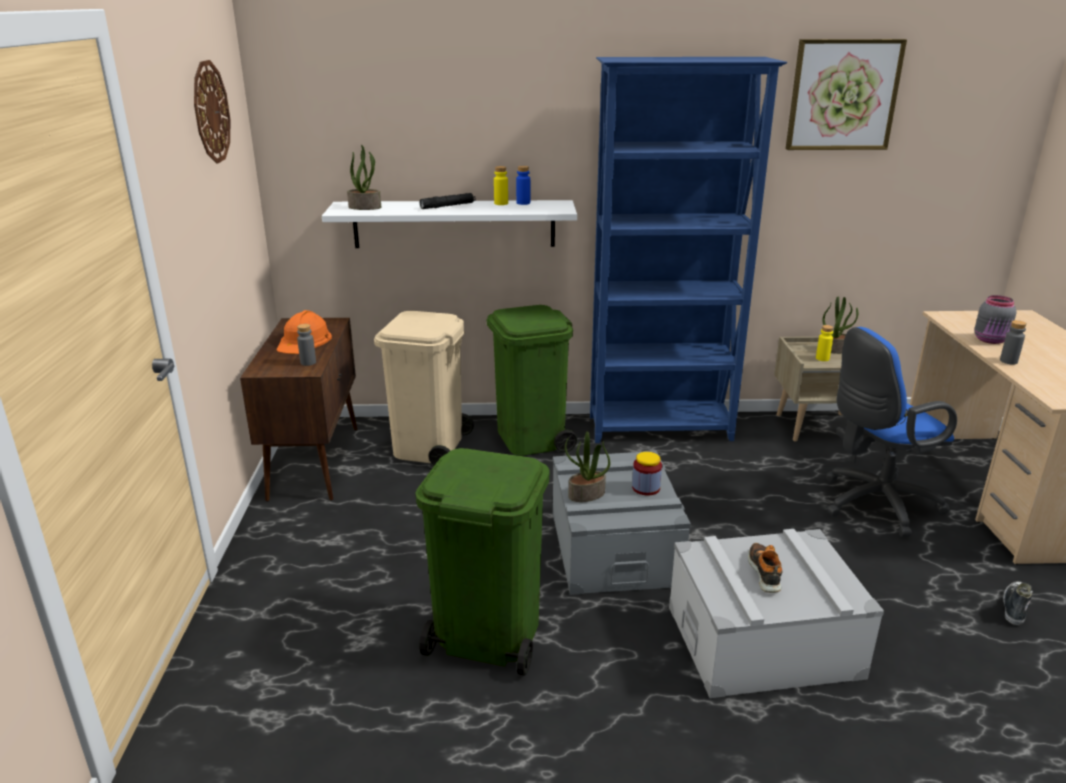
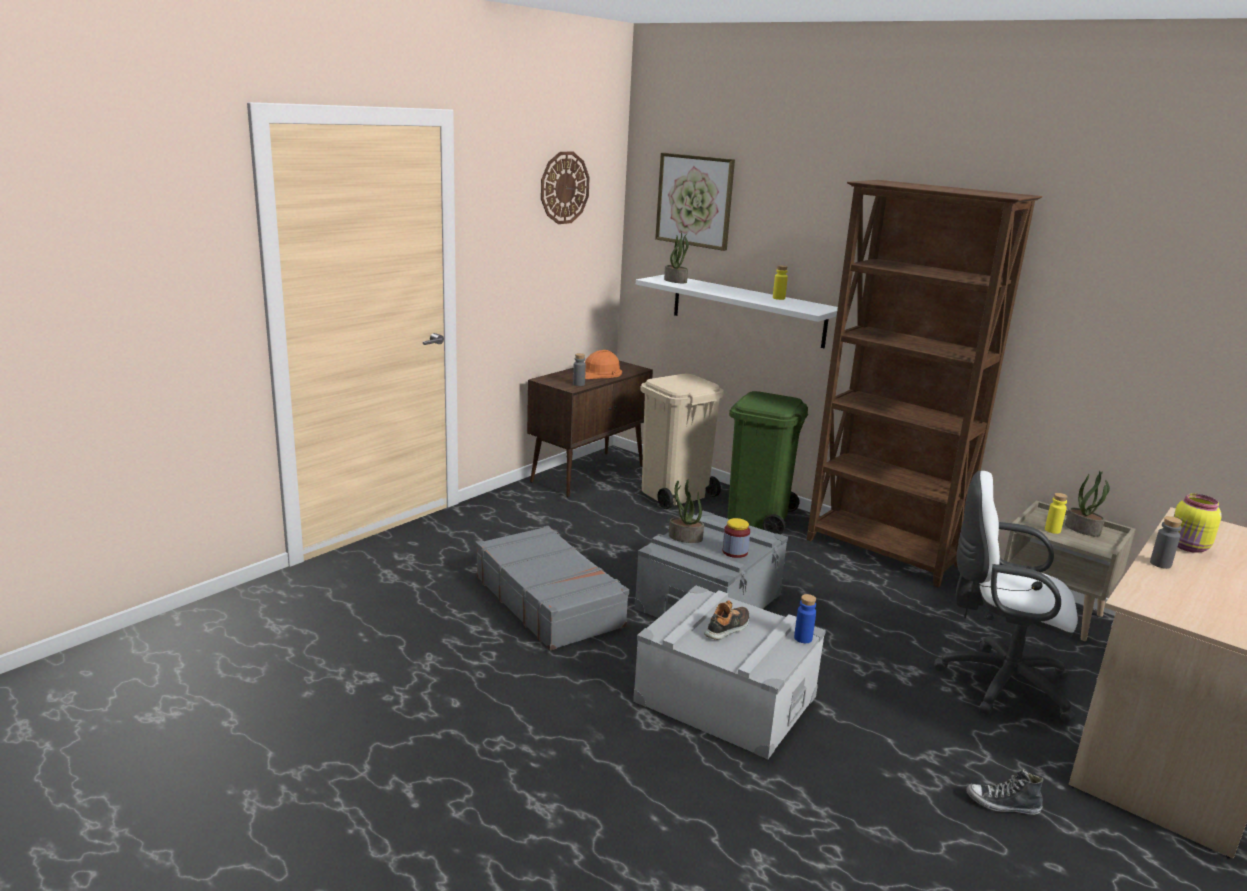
camera: 40 degrees right, 5 degrees down
(448, 206) = (734, 291): black flashlight -> none
(486, 636) = (549, 601): green trash can -> grey suitcase
(523, 203) = (797, 301): blue bottle -> blue bottle (803, 638)
(661, 429) = (882, 554): blue bookcase -> brown bookcase
(843, 95) = (1133, 247): picture -> picture (694, 200)
(873, 504) = (997, 682): blue office chair -> white office chair
(991, 340) = (1188, 547): grey jar -> yellow jar
(1014, 607) = (1002, 804): shoe -> shoe turned 150 degrees counterclockwise

